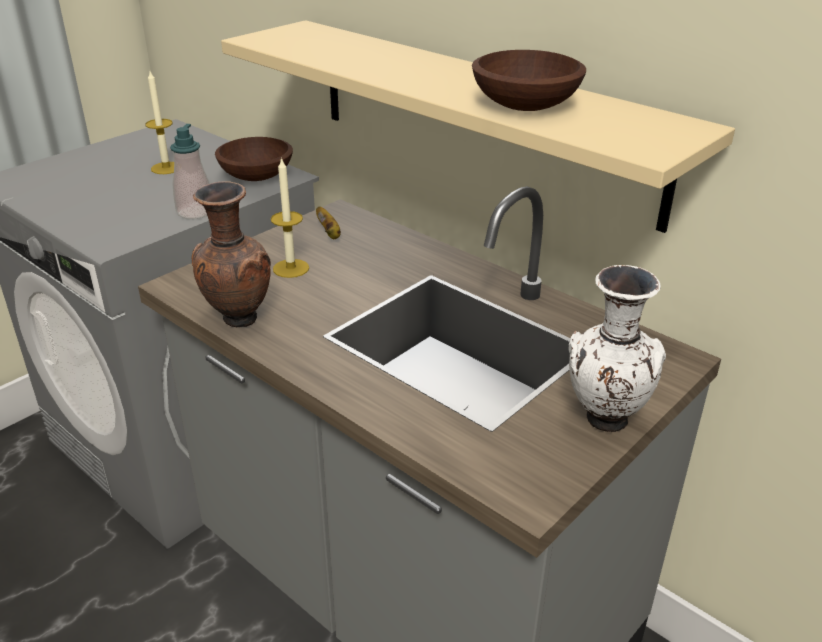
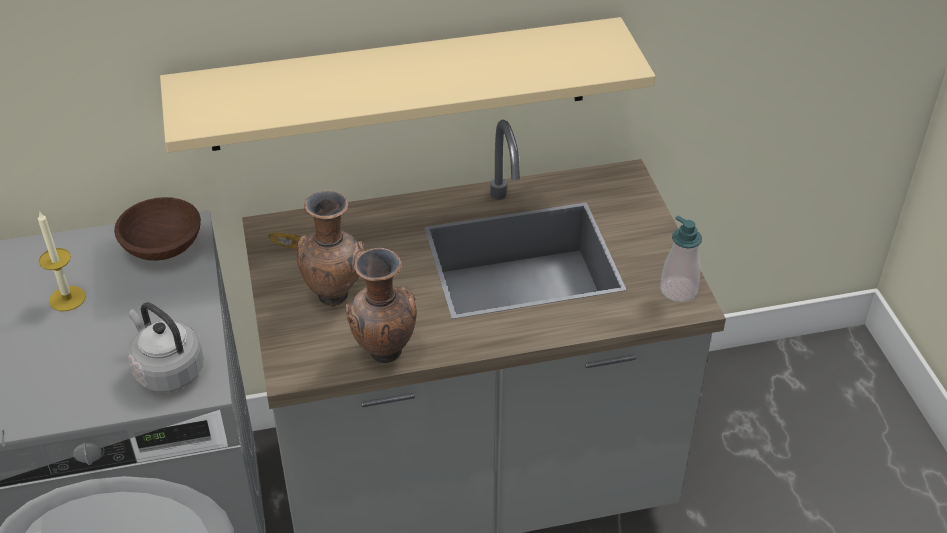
camera: 55 degrees left, 10 degrees up
(118, 226) = (167, 370): none -> grey kettle
(195, 212) = (194, 311): soap dispenser -> soap dispenser (678, 290)
(291, 268) = (335, 295): candle -> brown vase
(523, 105) = (505, 70): brown bowl -> none
(603, 421) = (656, 240): white vase -> none

